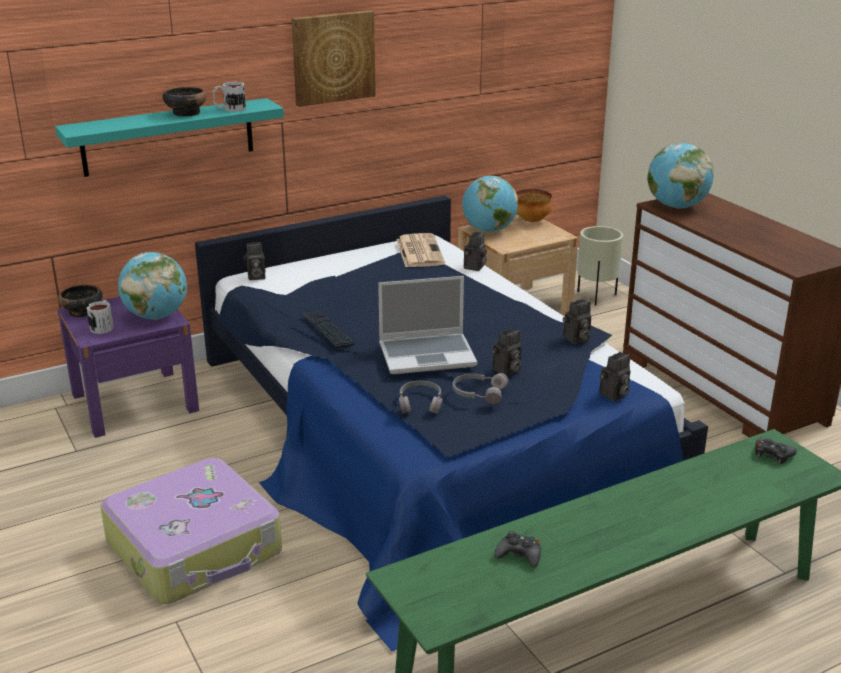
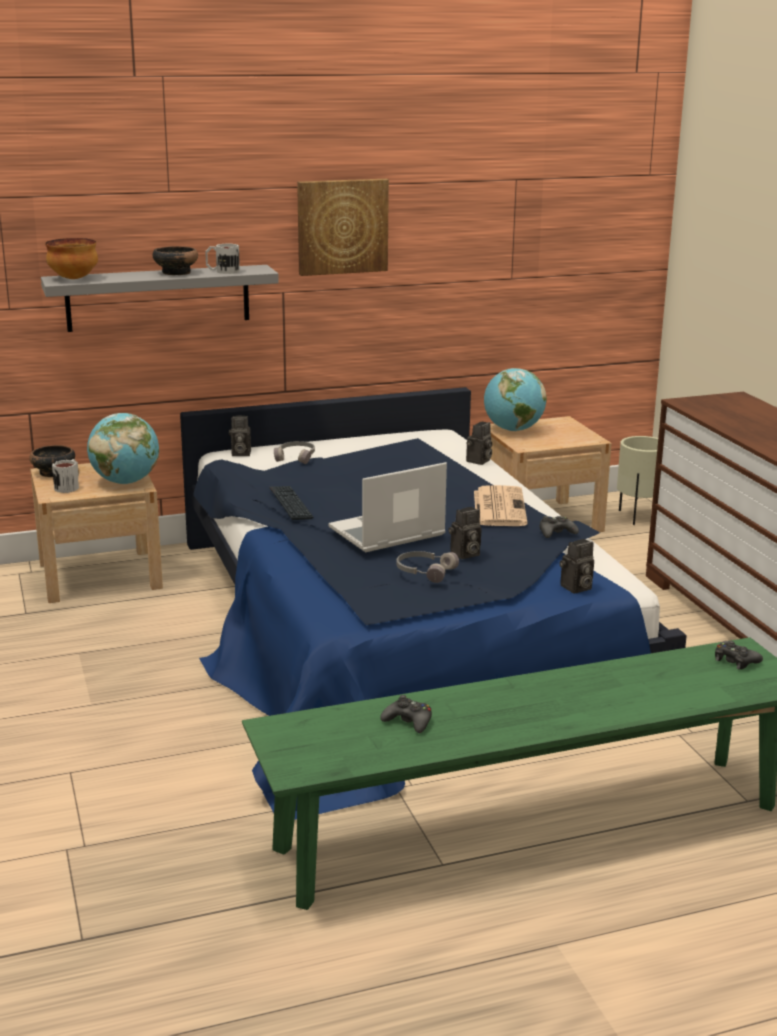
camera: 10 degrees right, 5 degrees down
(134, 402) = (100, 575): purple nightstand -> beige nightstand
(168, 137) = (158, 298): turquoise shelf -> grey shelf
(196, 548) = (114, 710): suitcase -> none
(419, 251) = (423, 442): newspaper -> newspaper (498, 507)
(421, 403) = (360, 575): grey headphones -> grey headphones (296, 457)
(428, 355) = (386, 533): laptop -> laptop turned 150 degrees clockwise
(532, 221) = (566, 424): bowl -> bowl (74, 278)
(576, 339) = (556, 533): camera -> black game controller
(676, 206) = (705, 405): globe -> none

